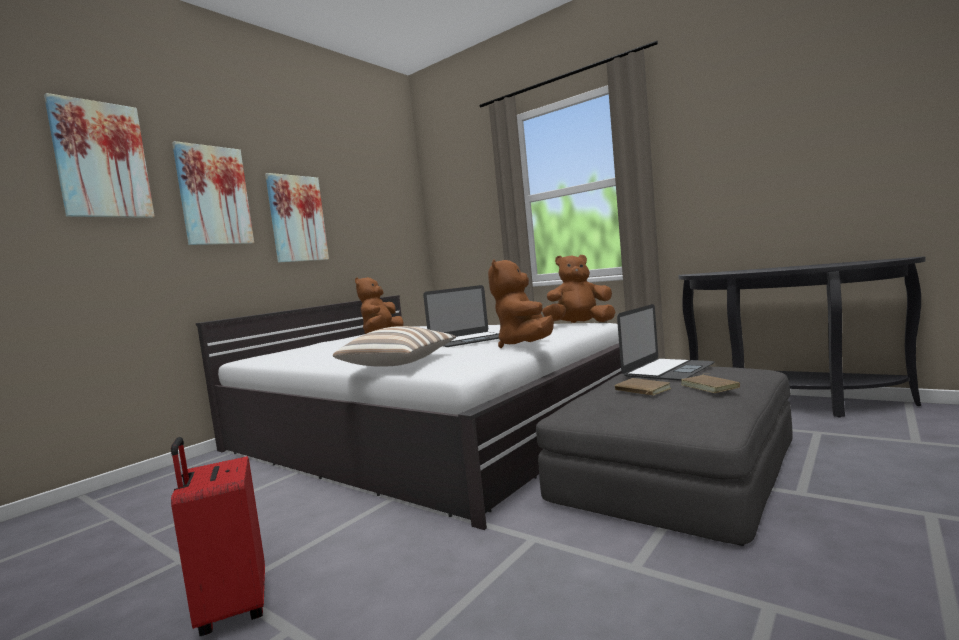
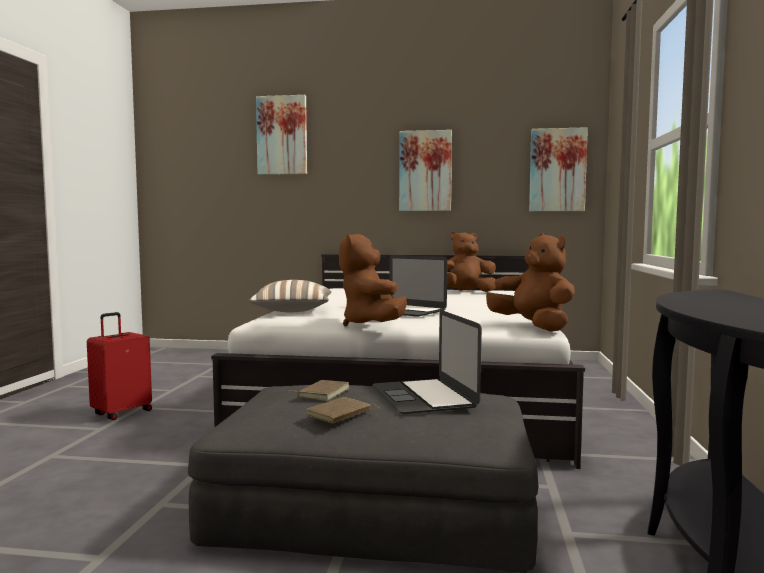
camera: 60 degrees right, 0 degrees up
(214, 196) = (353, 154): picture -> picture (557, 170)
(526, 345) = (371, 325): brown plush toy -> brown plush toy turned 75 degrees counterclockwise
(668, 370) = (423, 396): laptop -> laptop turned 60 degrees clockwise

